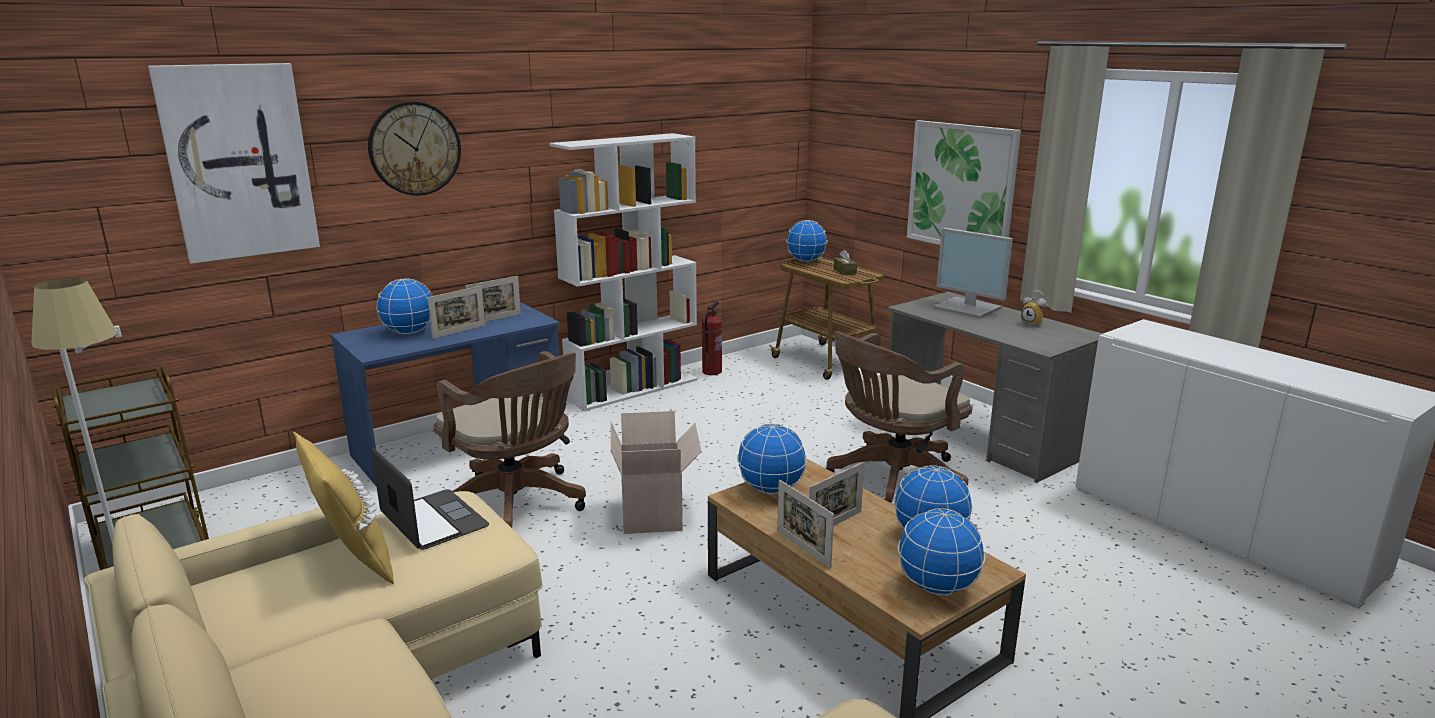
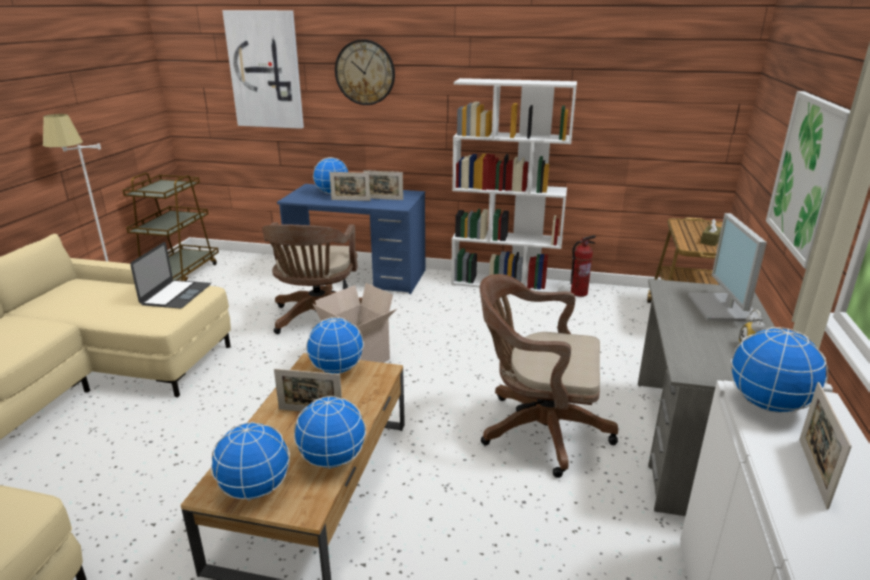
camera: 50 degrees right, 5 degrees up
(352, 560) = (120, 296): yellow pillow -> none
(803, 549) = (263, 412): picture frame -> picture frame (812, 472)
(806, 261) = (698, 222): globe -> globe (768, 405)

